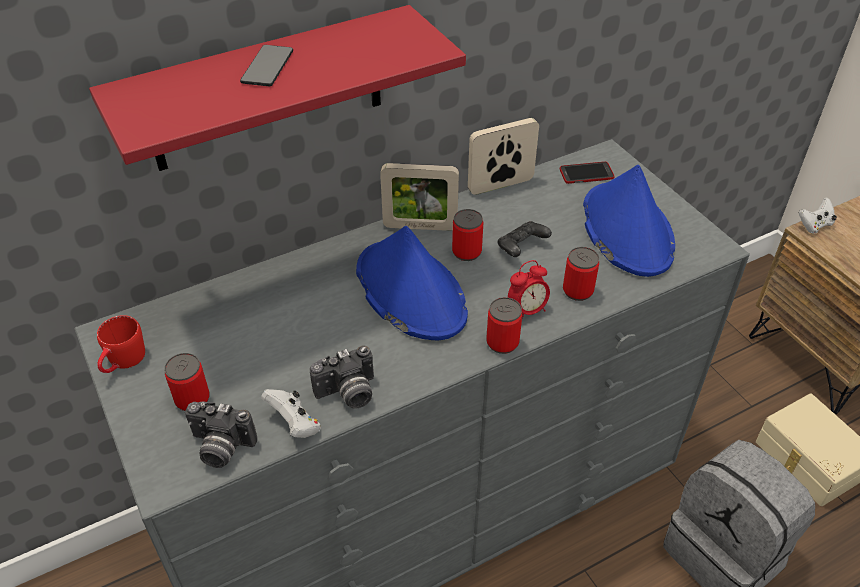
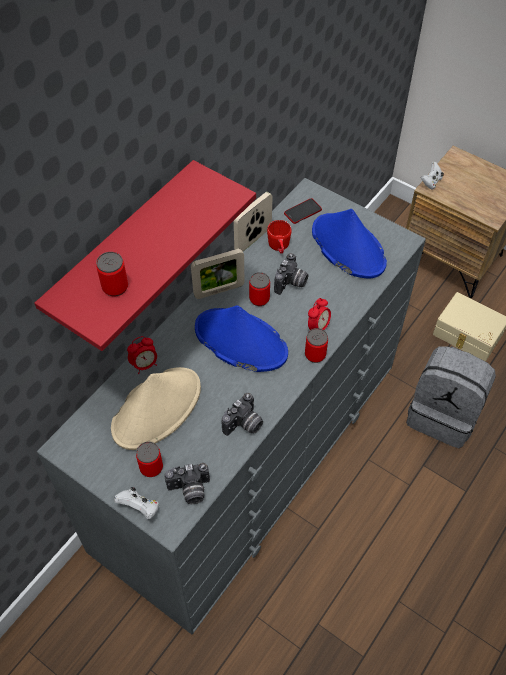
camera: 25 degrees left, 10 degrees up
(123, 362) = (88, 462): red mug -> red mug (279, 247)
(250, 332) = (157, 408): none -> beige hat
(267, 67) = (140, 245): phone -> none
(270, 277) = (144, 365): none -> alarm clock
(295, 424) = (224, 457): white game controller -> white game controller (140, 508)
(521, 248) = (291, 283): black game controller -> camera
(577, 291) = (340, 302): can -> can (115, 287)

